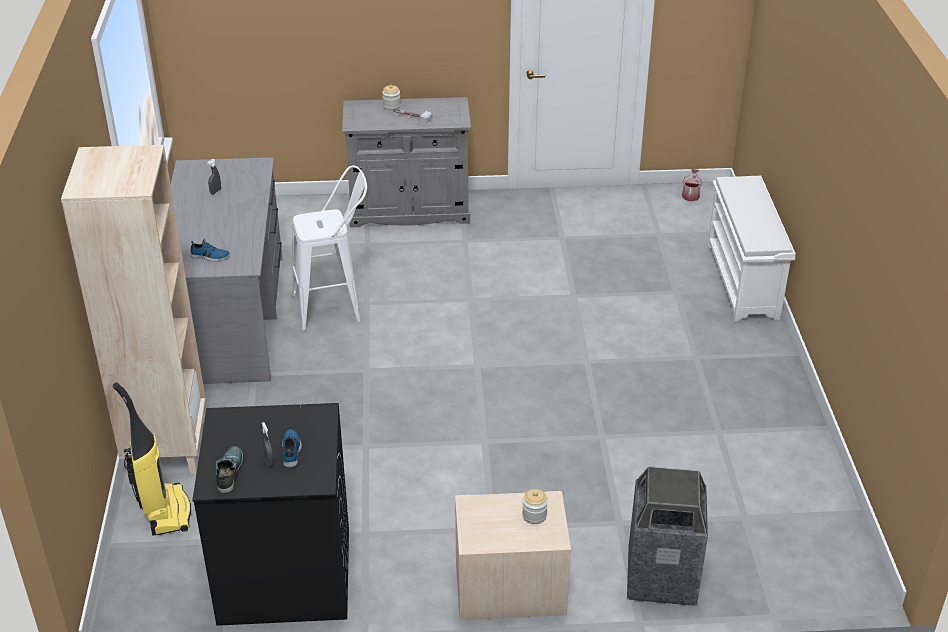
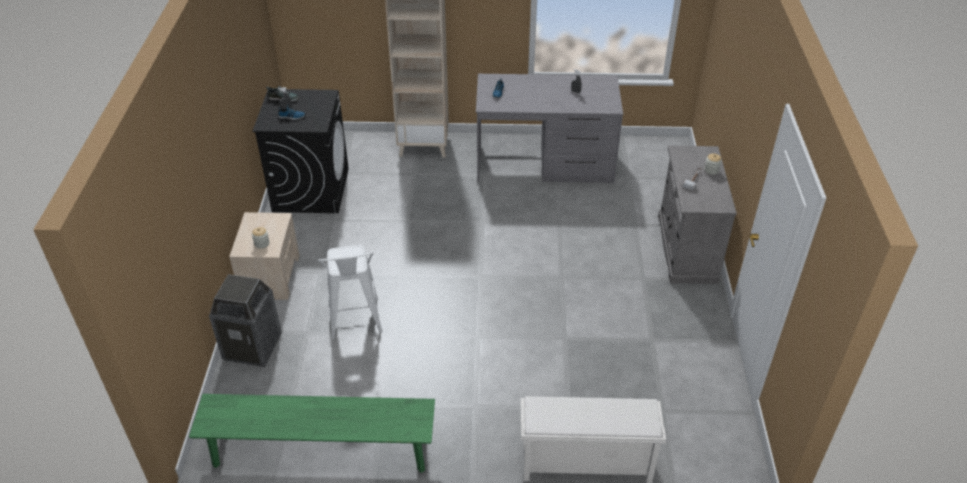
camera: 95 degrees right, 5 degrees up
(165, 511) = (371, 148): vacuum cleaner -> none
(335, 307) = (554, 208): white stool -> white stool (355, 324)
(691, 195) = (739, 450): watering can -> none
(808, 475) = (321, 452): none -> green bench

